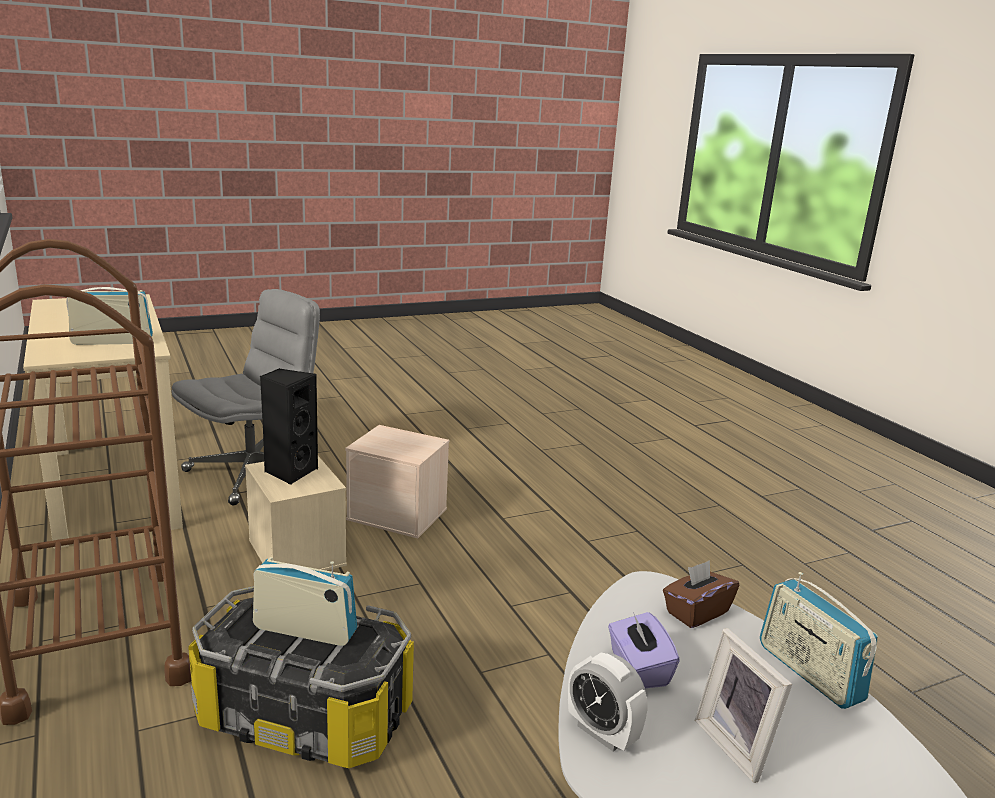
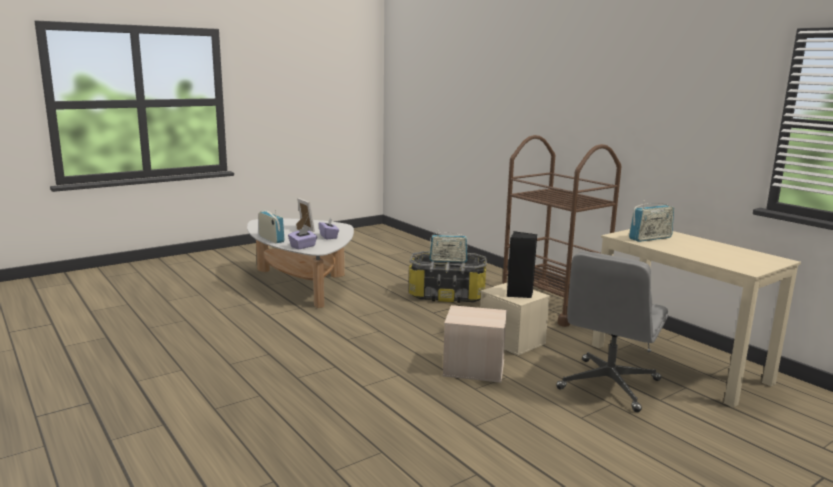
camera: 170 degrees right, 5 degrees down
(602, 733) = (341, 229): alarm clock -> none
(696, 612) = (303, 246): brown tissue box -> purple tissue box

